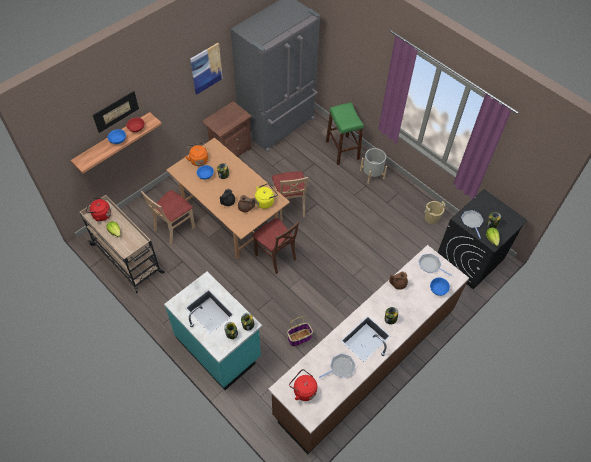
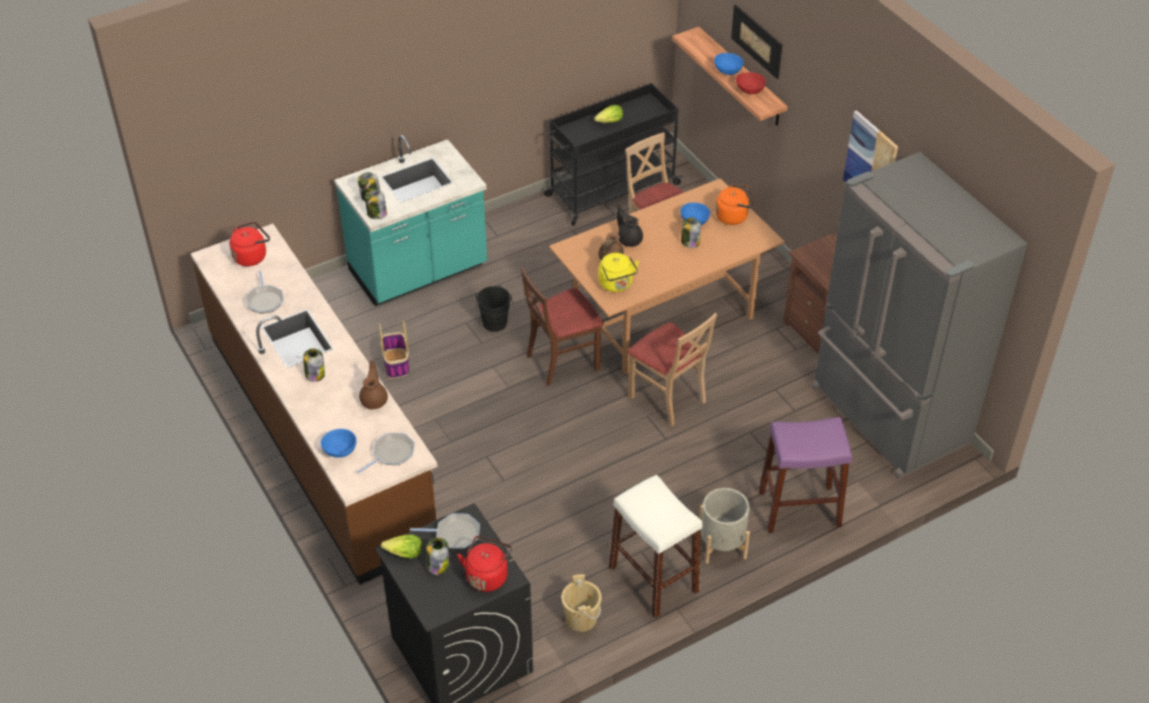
camera: 105 degrees right, 10 degrees down
(100, 215) = (647, 109): red kettle -> red kettle (487, 575)
(127, 259) = (611, 190): beige cart -> black cart
(256, 294) = (494, 325): none -> black bucket
(289, 206) = (668, 397): beige chair -> beige chair turned 135 degrees counterclockwise
(342, 150) = (799, 509): green stool -> purple stool
(400, 195) = (653, 579): none -> white stool

